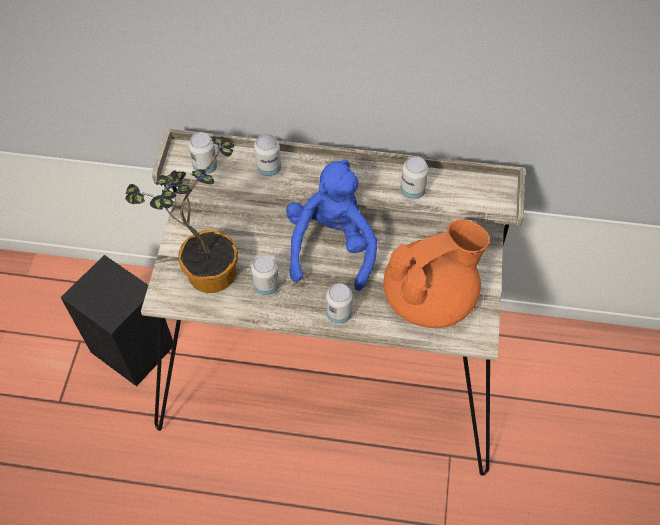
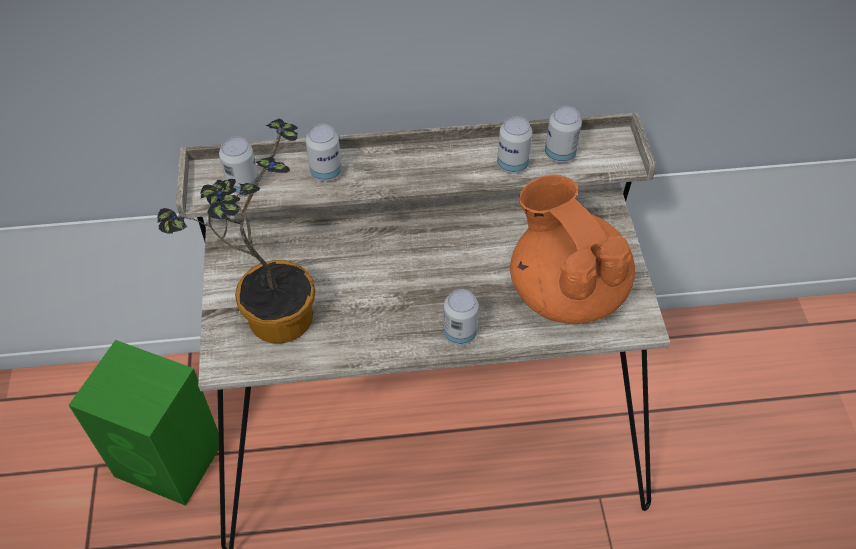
camera: 15 degrees left, 5 degrees down
(134, 350) = (171, 460): black speaker -> green speaker
(266, 286) = (357, 319): can -> can (560, 154)
(332, 246) = (424, 255): blue plush toy -> none
(430, 298) = (565, 290): orange teapot -> orange teapot turned 75 degrees counterclockwise

